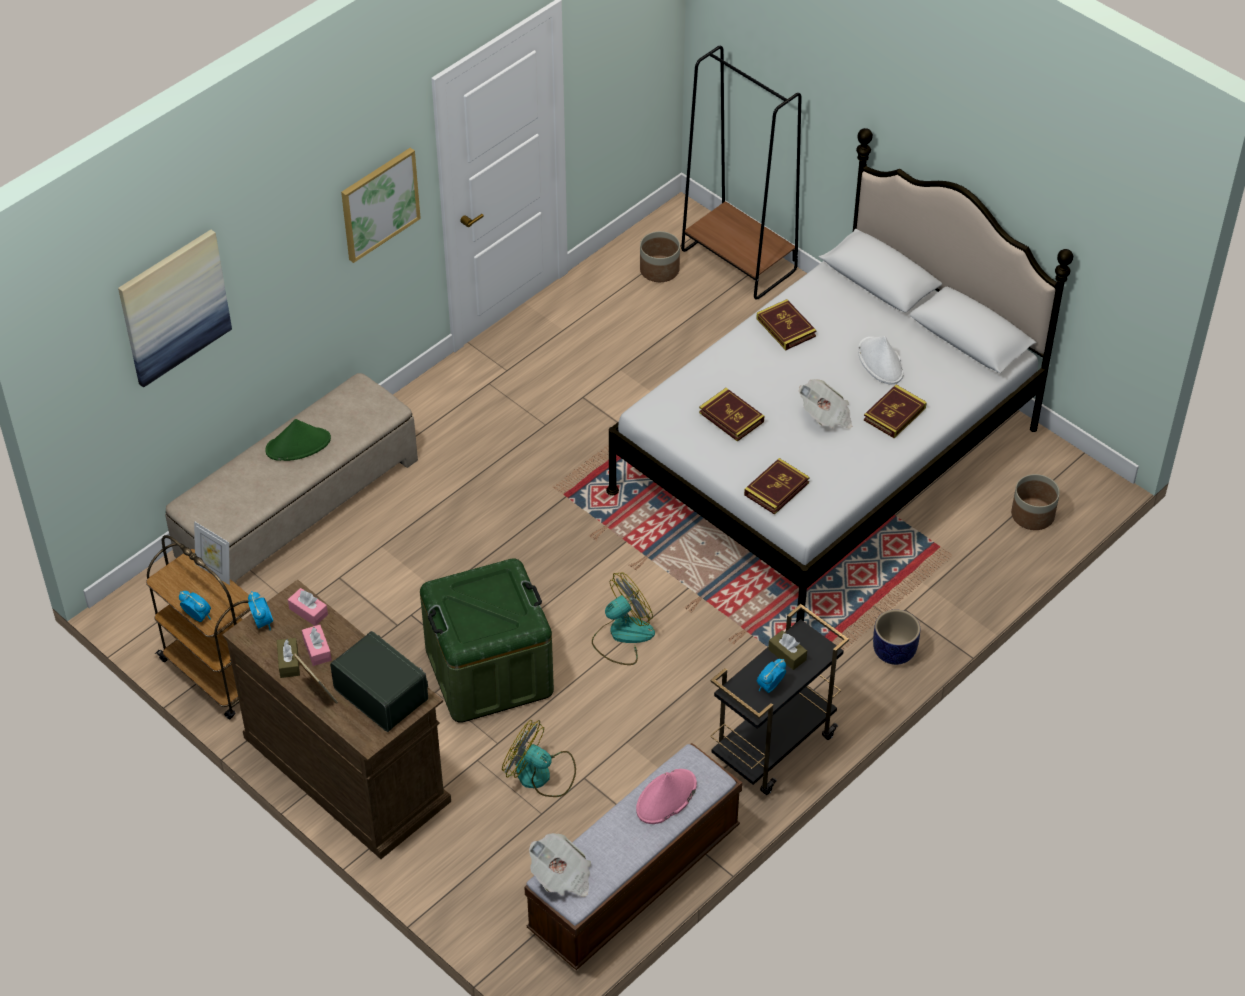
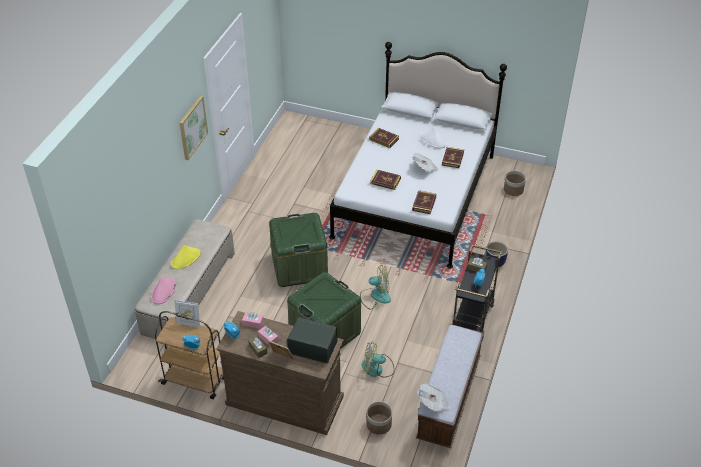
camera: 25 degrees left, 5 degrees down
(174, 307) = (126, 195): picture -> none
(298, 445) = (186, 259): green hat -> yellow hat
(519, 527) = (299, 266): none -> green storage box
(622, 636) = (375, 296): fan -> fan turned 60 degrees clockwise
(660, 270) = (295, 143): planter -> planter (379, 424)
(666, 797) = (457, 351): pink hat -> pink hat (163, 291)
(739, 262) = (327, 130): clothes rack -> none

